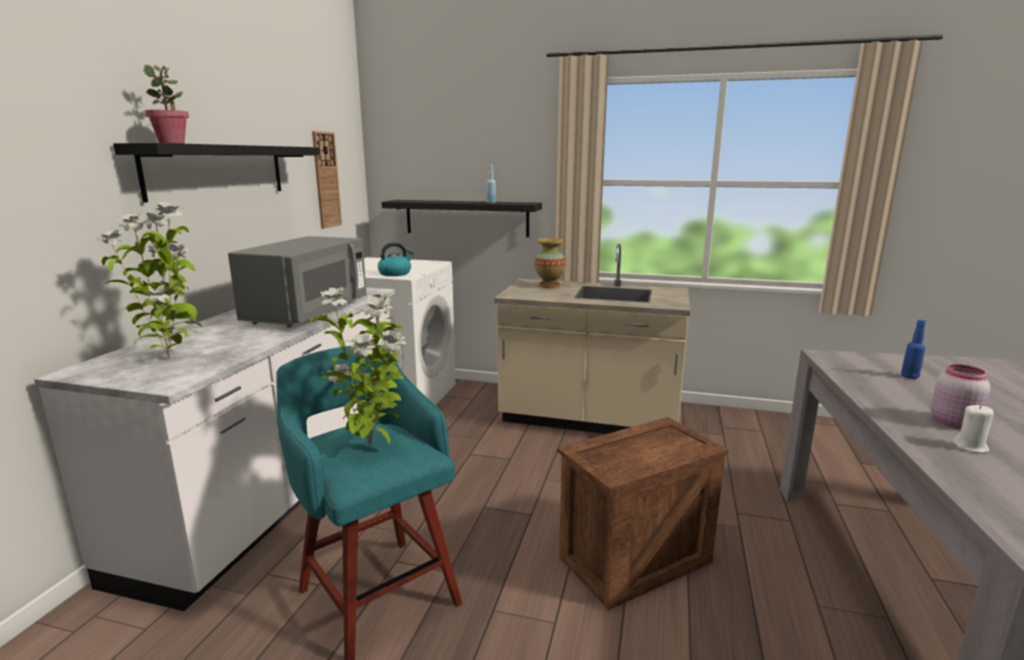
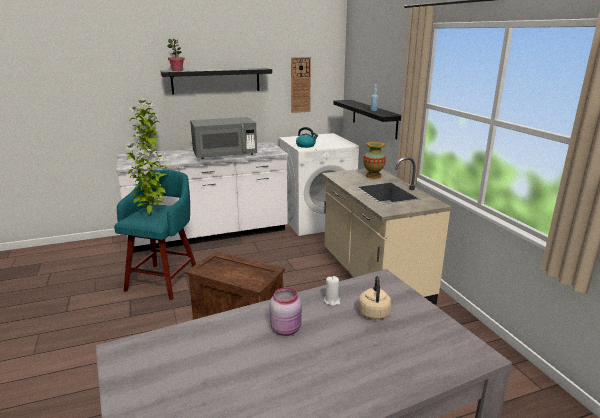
camera: 55 degrees right, 5 degrees up
(909, 376) = (373, 312): blue bottle -> beige kettle
(970, 447) = (244, 334): white candle -> white candle (332, 301)

